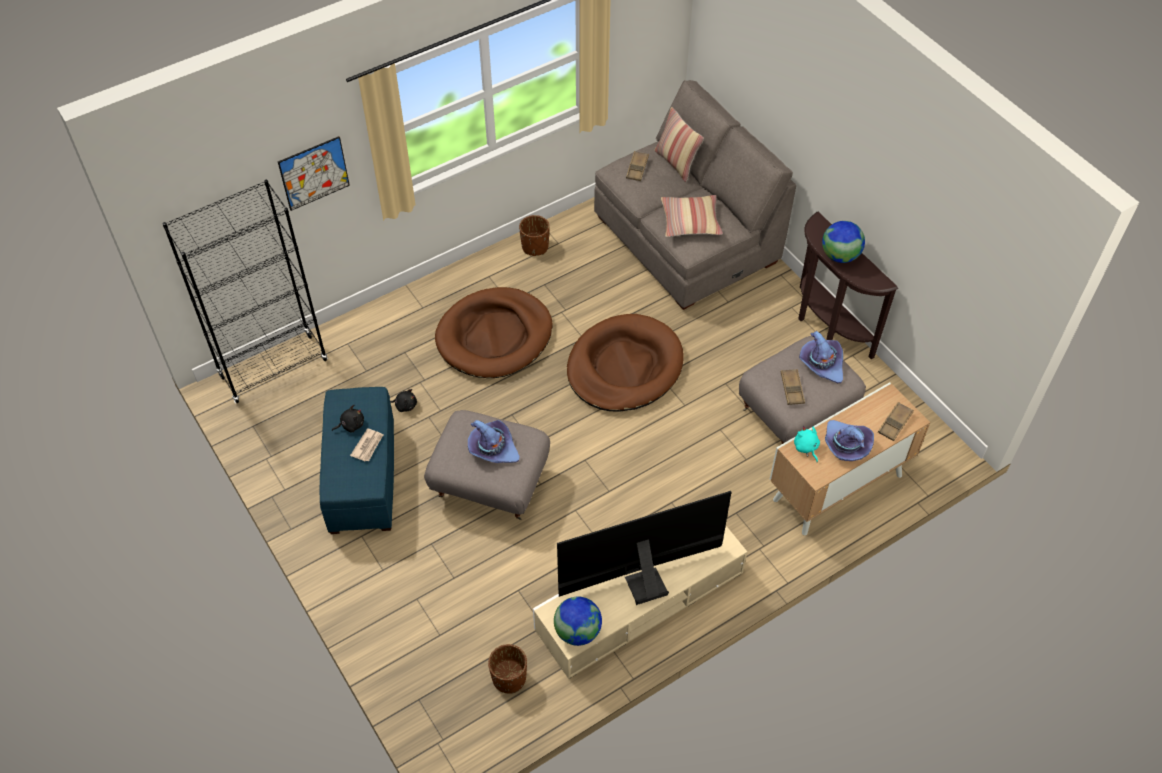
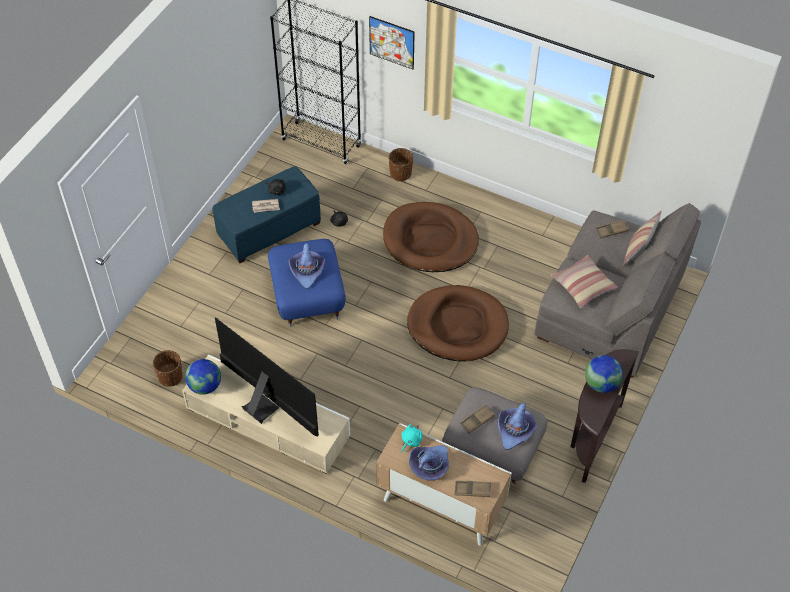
camera: 60 degrees right, 0 degrees up
(489, 484) = (307, 297): grey ottoman -> blue ottoman
(535, 247) = (528, 224): brown planter -> brown planter (401, 173)

